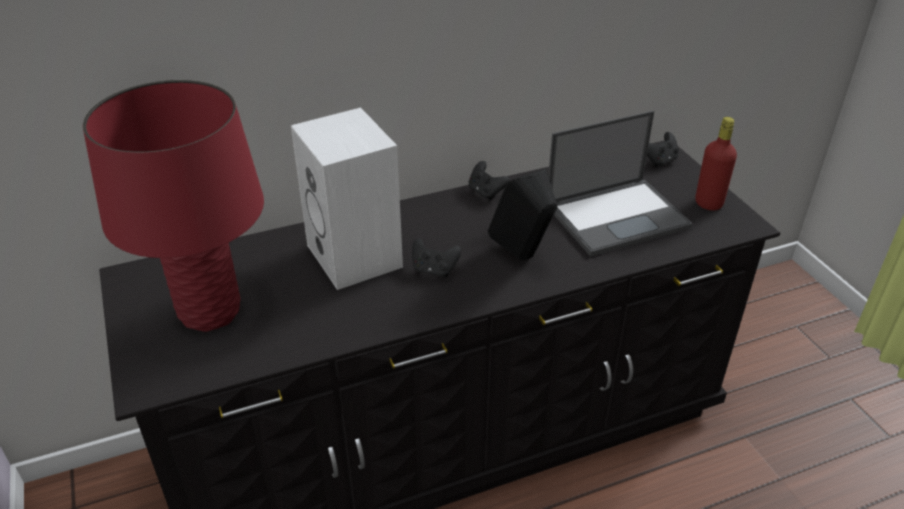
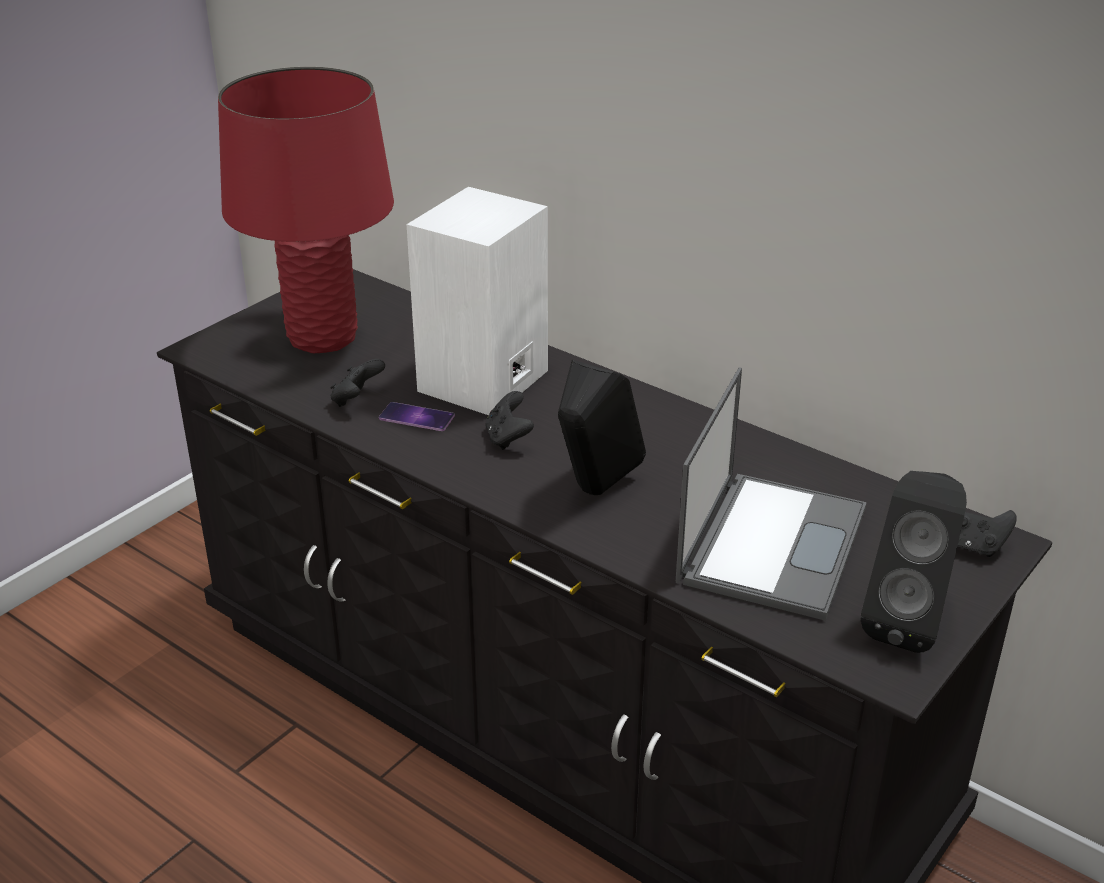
camera: 60 degrees right, 5 degrees down
(370, 301) = (416, 417): none -> phone
(486, 192) = (704, 424): black game controller -> black game controller (357, 400)
(618, 216) = (772, 543): laptop -> laptop turned 105 degrees counterclockwise
(708, 203) = (907, 622): red bottle -> black speaker

